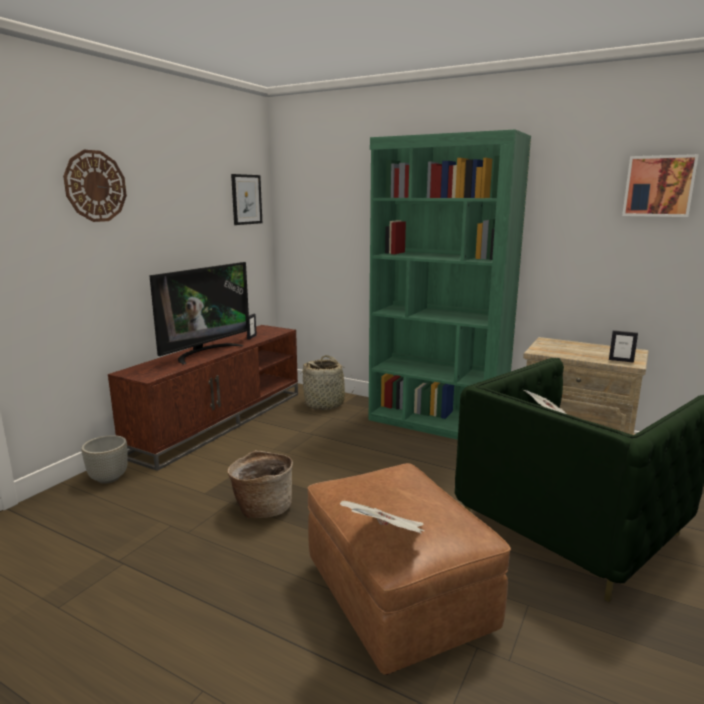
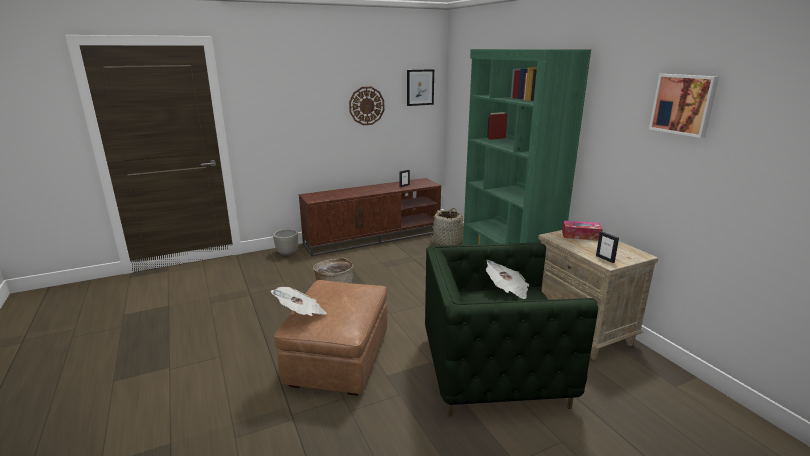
camera: 35 degrees right, 5 degrees up
(95, 186) = (298, 83): wall clock -> wall clock (366, 106)
(204, 352) = (362, 191): television -> none
(558, 345) = (581, 235): none -> tissue box

